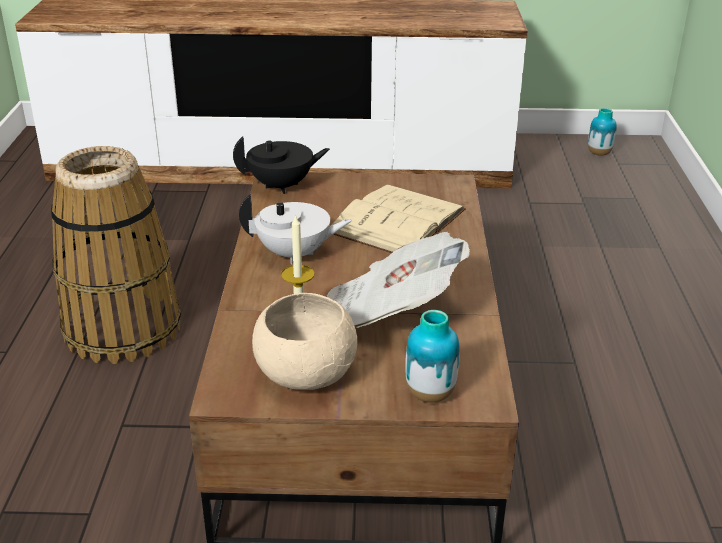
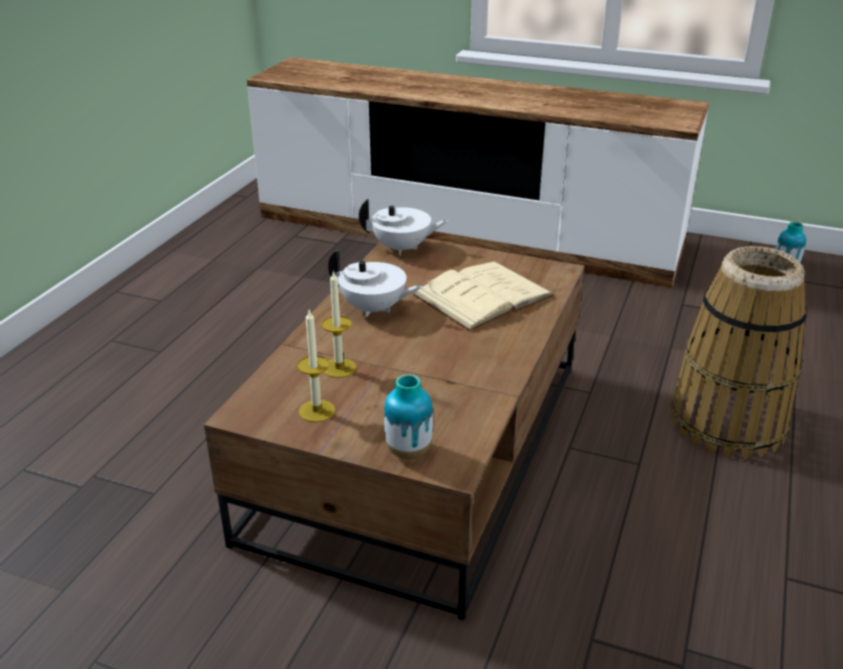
camera: 20 degrees right, 0 degrees up
(123, 329) = (257, 351): basket -> basket (727, 423)
(282, 186) = (402, 248): black teapot -> white teapot
(306, 373) = (317, 411): beige bowl -> candle
(391, 311) = (423, 374): newspaper -> none

